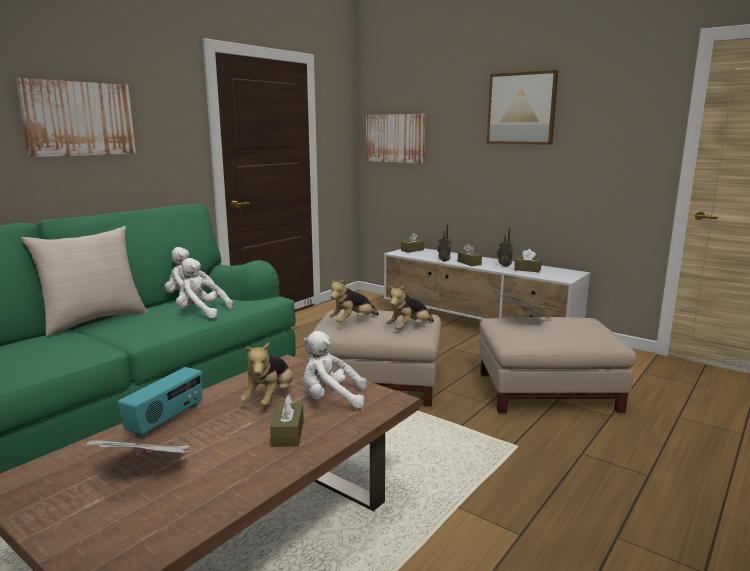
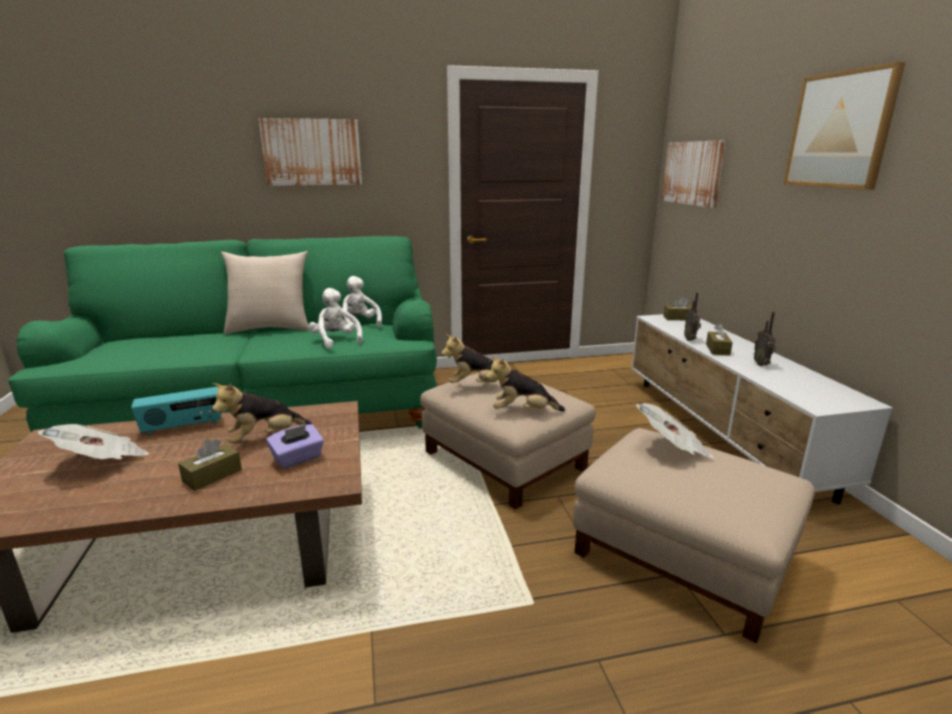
camera: 40 degrees right, 5 degrees up
(331, 399) = (298, 458): white plush toy -> purple tissue box
(527, 269) = (786, 378): brown tissue box -> none

